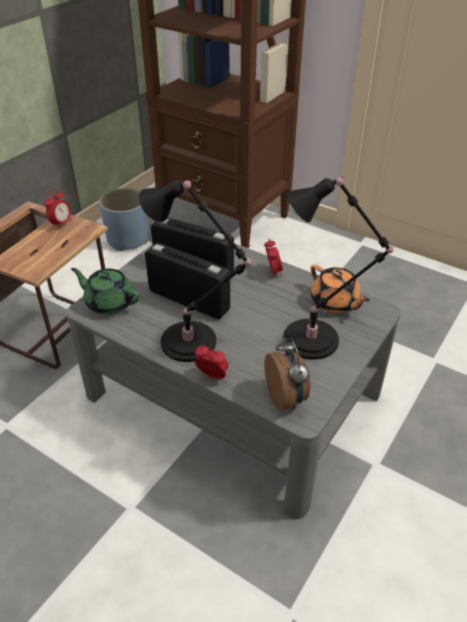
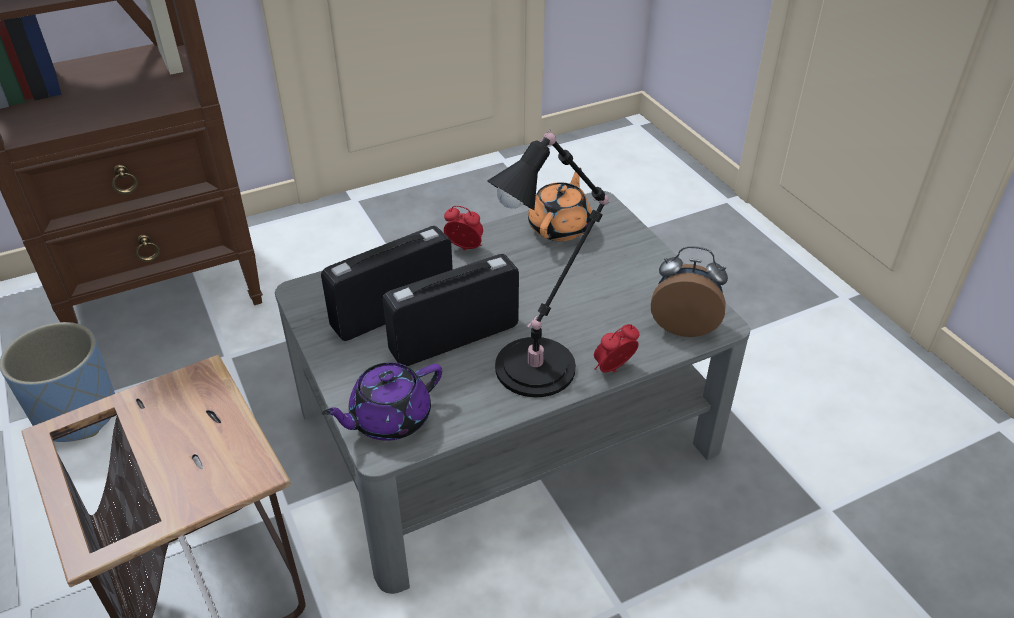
camera: 60 degrees left, 0 degrees up
(61, 224) = (153, 404): alarm clock -> none
(109, 302) = (389, 419): green teapot -> purple teapot
(316, 340) = (609, 266): black table lamp -> none
(335, 302) = (560, 227): orange teapot -> orange teapot turned 60 degrees counterclockwise

